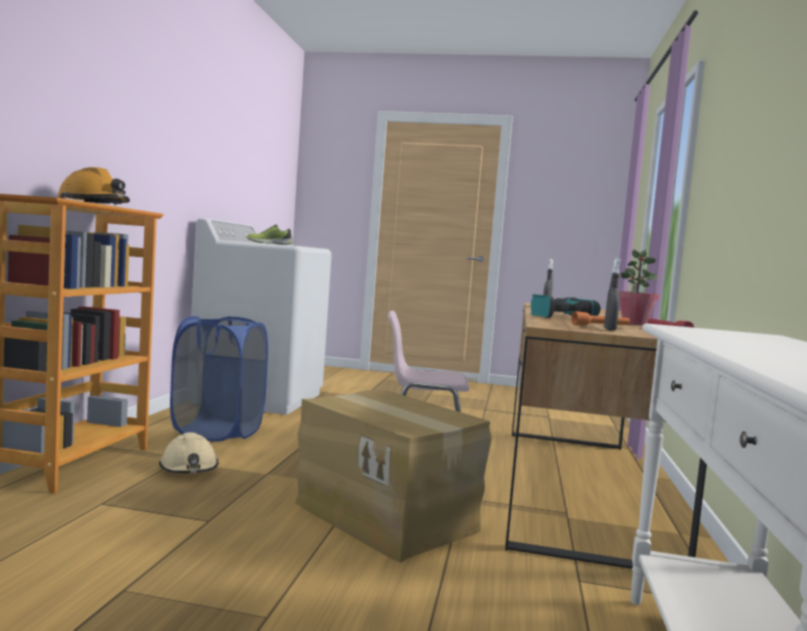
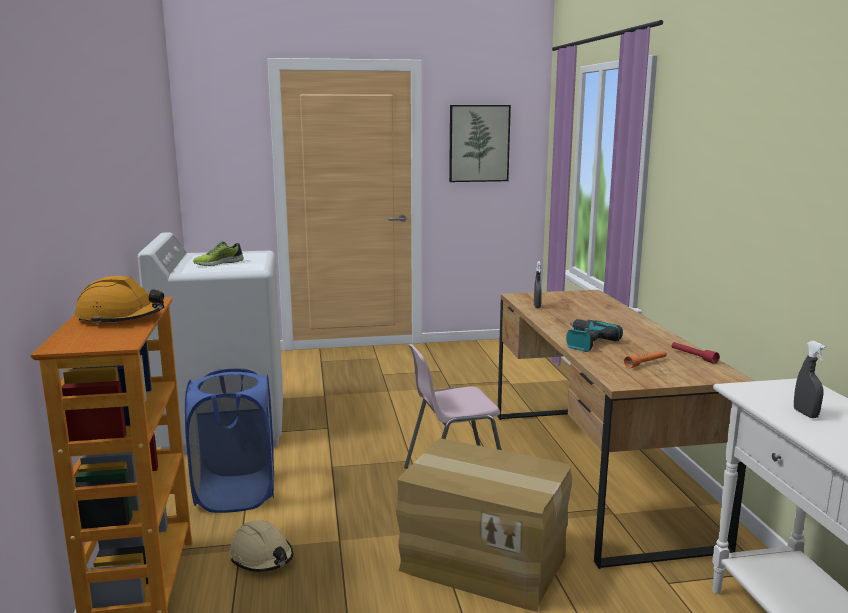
camera: 20 degrees left, 10 degrees up
(562, 195) = (479, 143): none -> picture
(610, 329) = (662, 372): grey spray bottle -> grey spray bottle (805, 414)
(634, 323) = (649, 340): potted plant -> none

